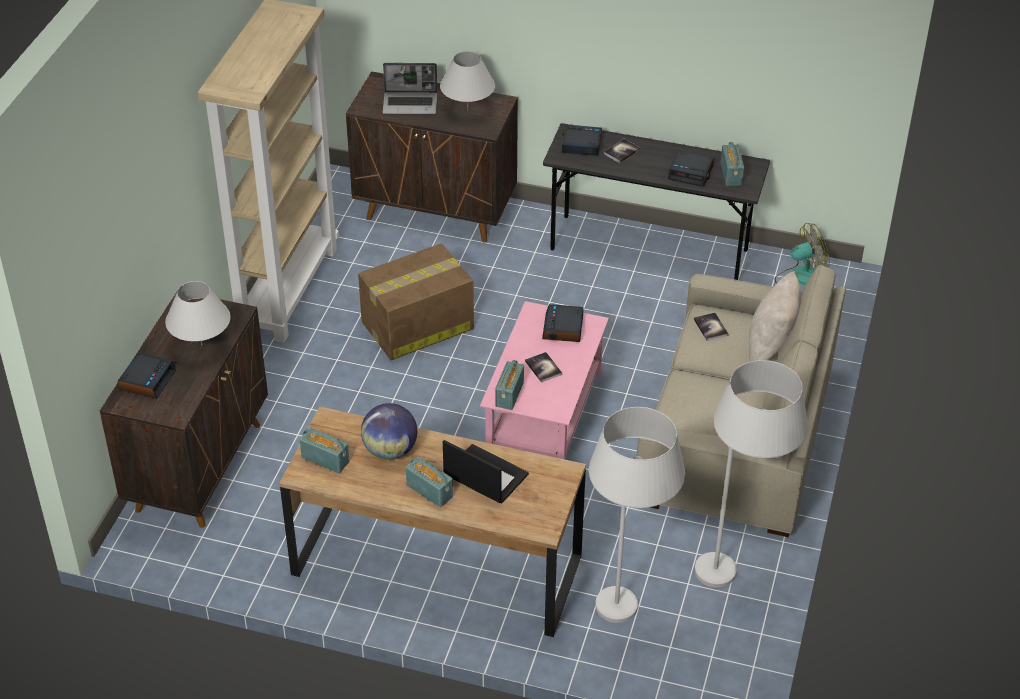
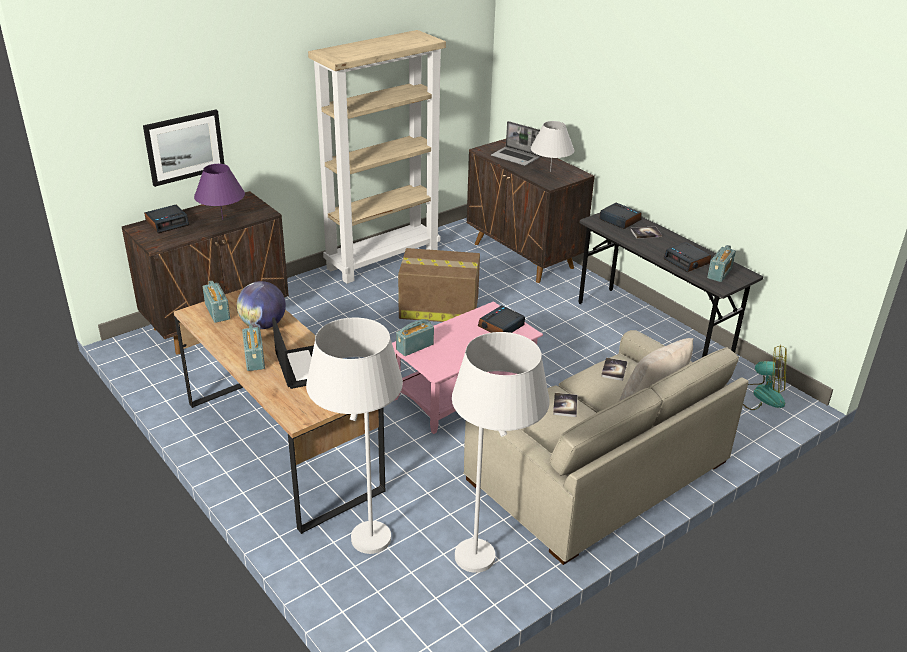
camera: 35 degrees right, 10 degrees down
(126, 279) = (184, 147): none -> picture
(202, 345) = (222, 219): white table lamp -> purple table lamp
(543, 368) = (458, 342): book -> book (565, 405)

